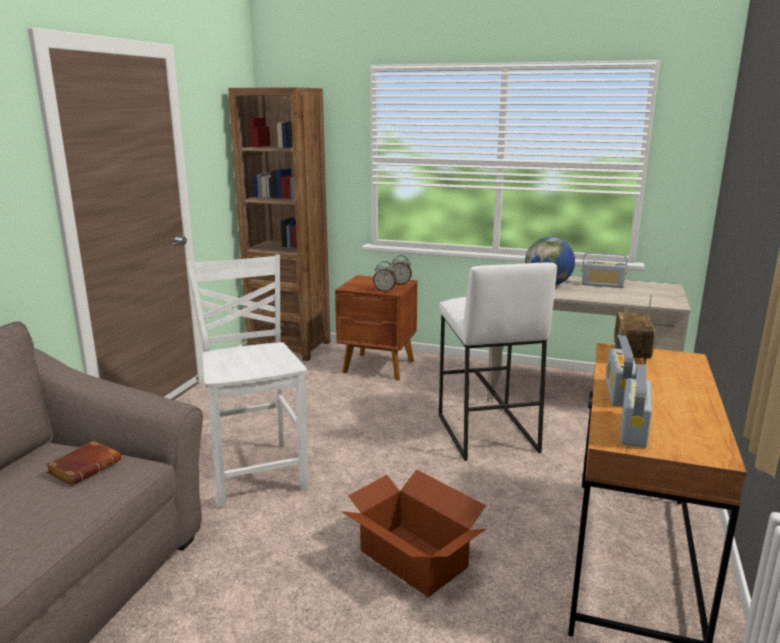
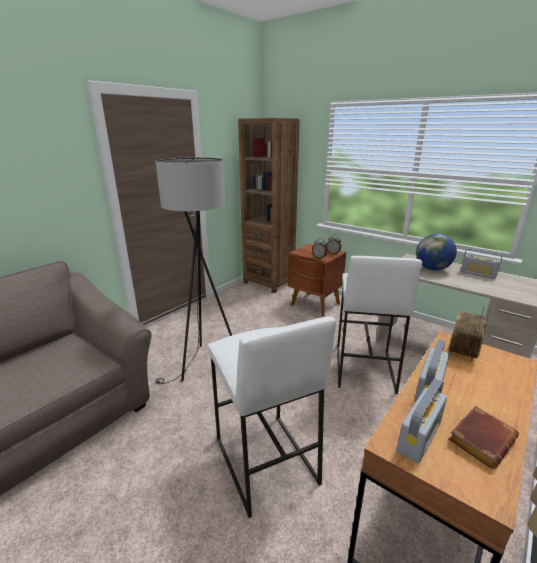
camera: 20 degrees right, 5 degrees up
(85, 467) = (71, 357): brown book -> brown book (480, 438)
(257, 472) = (205, 366): white chair -> grey floor lamp
(413, 560) = (264, 461): cardboard box -> white stool

